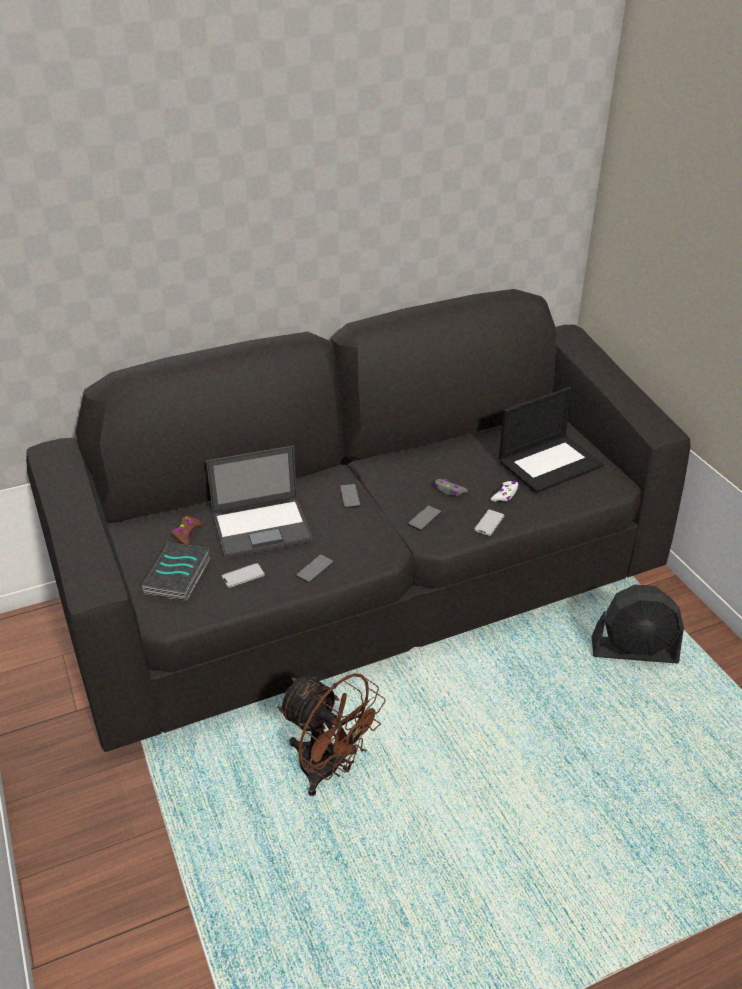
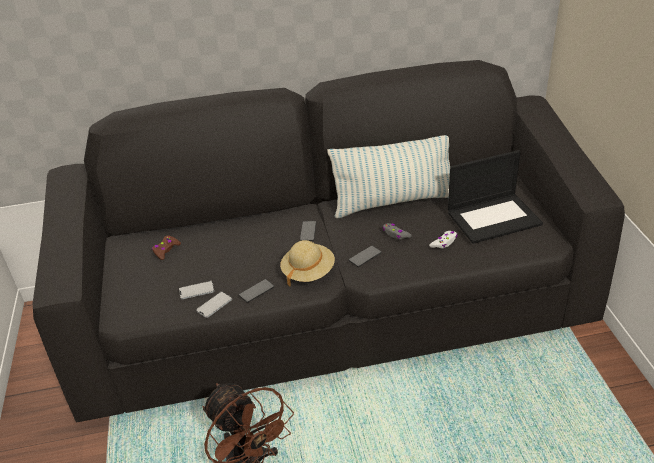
camera: 15 degrees right, 0 degrees up
(178, 576) = (145, 285): book -> none
(263, 528) = (228, 251): laptop -> none
(366, 542) = (308, 272): none -> beige hat
(435, 455) = (394, 202): none -> pillow
(489, 523) = (421, 266): phone -> phone (214, 305)
(634, 651) = (552, 397): black fan -> none

